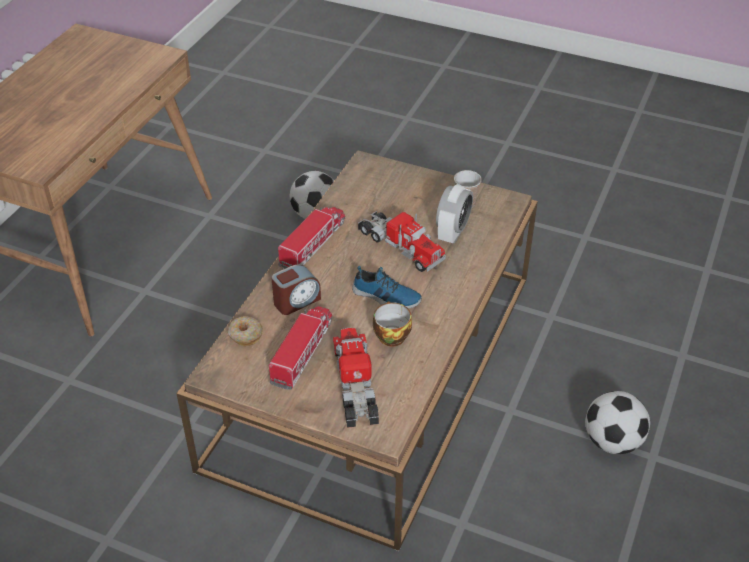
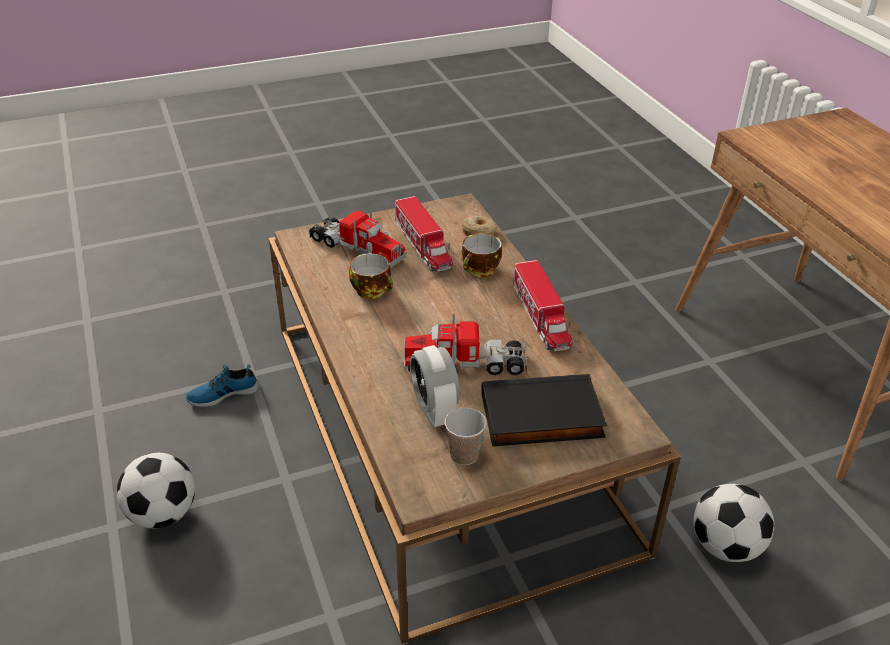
camera: 135 degrees right, 5 degrees down
(296, 301) = (480, 270): alarm clock -> cup
(386, 297) = (415, 314): shoe -> shoe (223, 393)
(401, 195) = (541, 417): none -> black book

